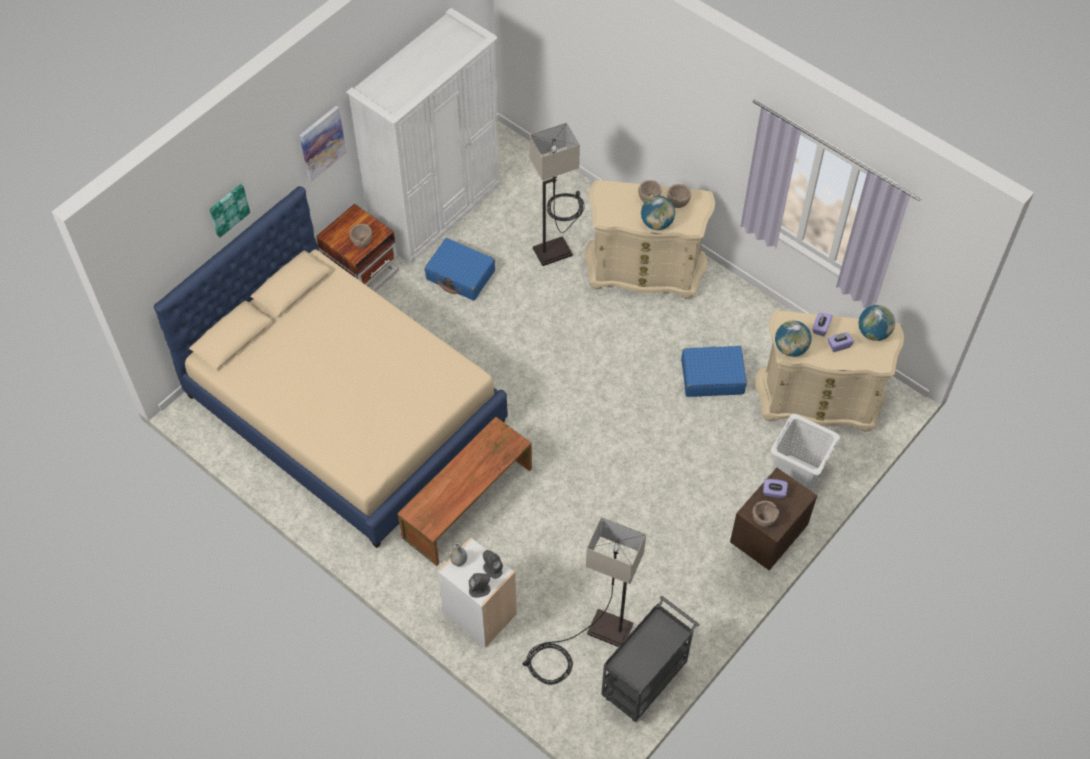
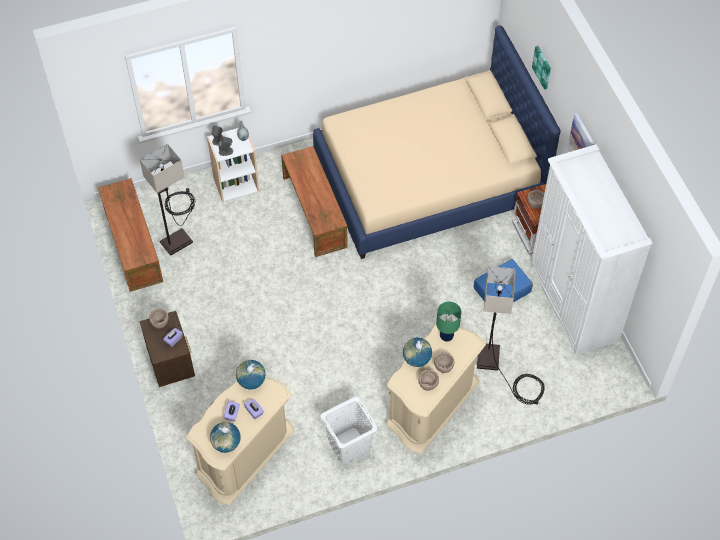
camera: 120 degrees right, 0 degrees up
(612, 211) = (446, 336): none -> green table lamp
(646, 681) = (132, 244): grey cart -> brown bench
(712, 377) = (312, 401): blue suitcase -> none
(796, 476) = (200, 407): white laundry basket -> white laundry basket (348, 445)

